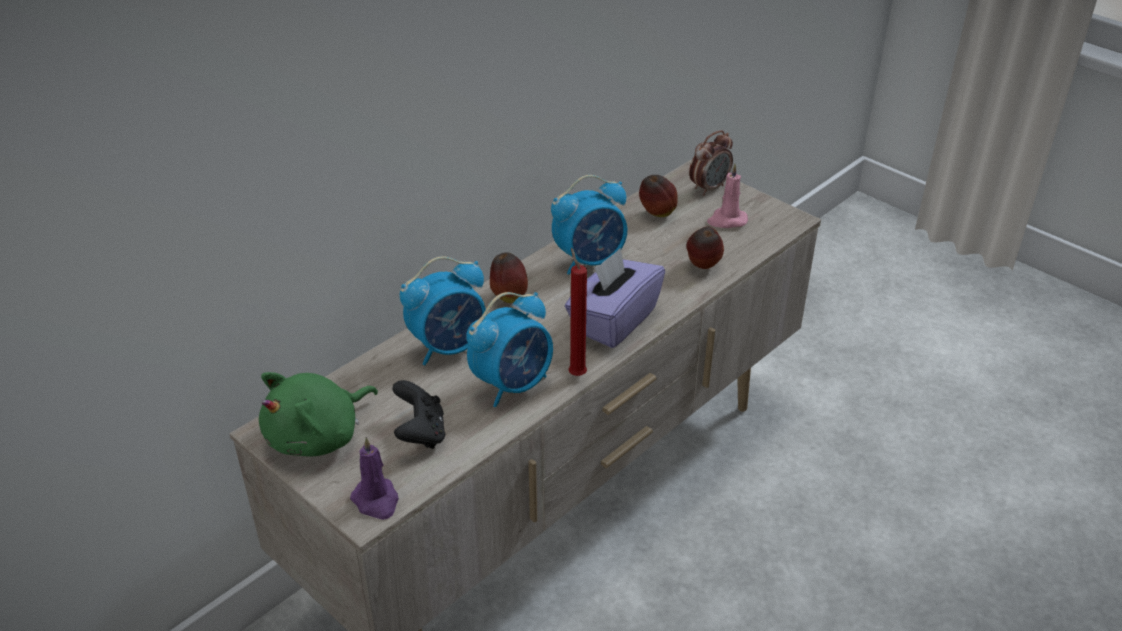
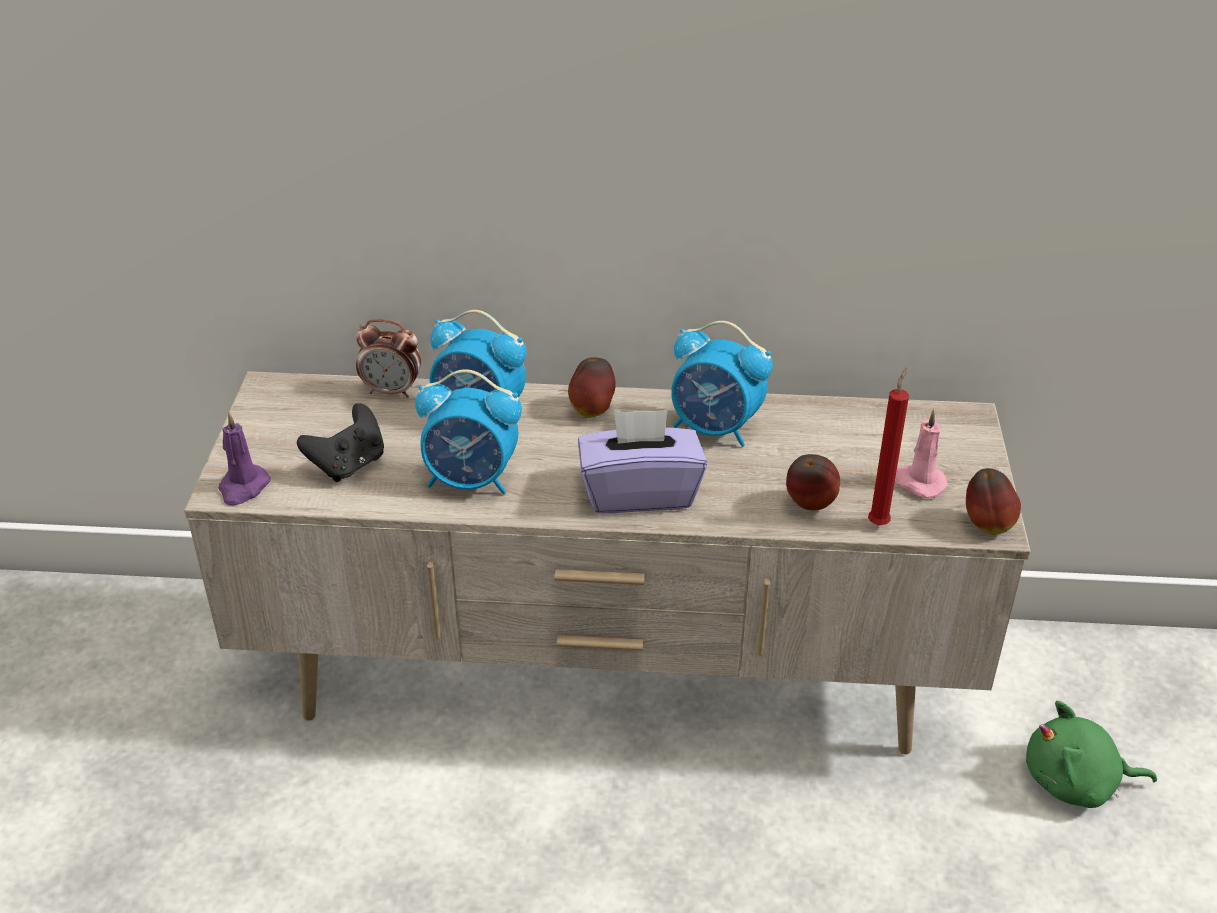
camera: 50 degrees right, 0 degrees up
(318, 436) = (288, 415): green plush toy -> green plush toy (1076, 782)
(576, 373) = (532, 510): red candle -> red candle (879, 522)
(657, 214) = (856, 430): apple -> apple (986, 526)
(709, 188) = (959, 441): alarm clock -> alarm clock (392, 391)

